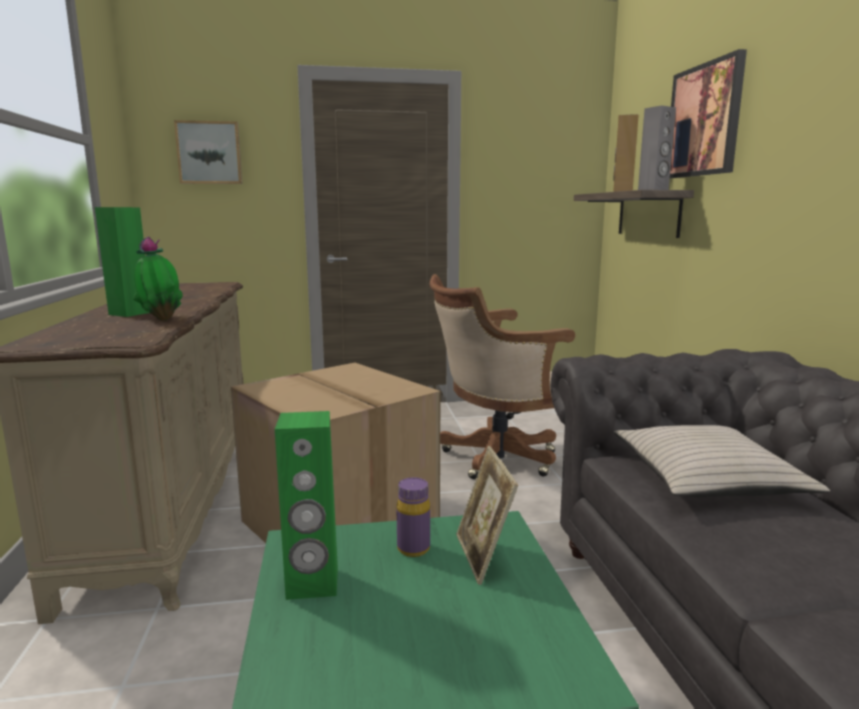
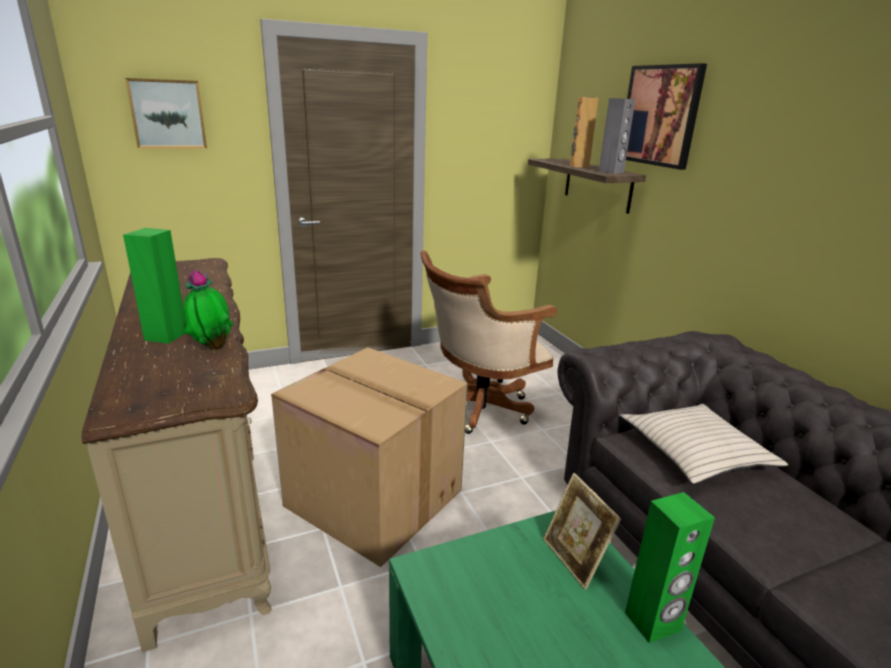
camera: 15 degrees left, 10 degrees up
(312, 584) = (460, 613): green speaker -> green speaker (653, 622)
(413, 549) = (518, 560): purple bottle -> none

